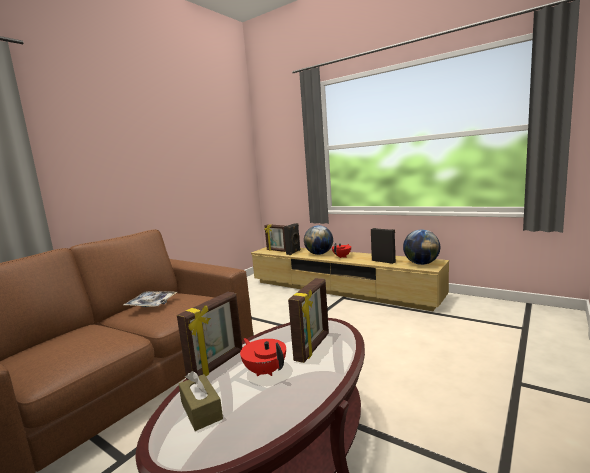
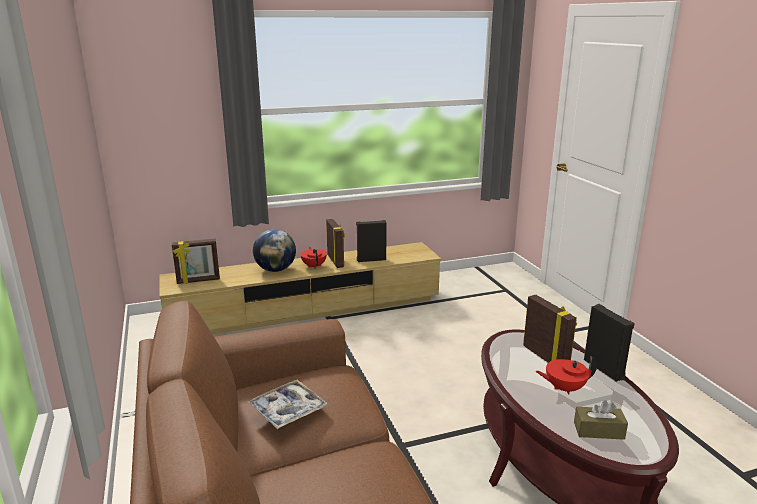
camera: 55 degrees left, 10 degrees up
(217, 365) = (531, 406): picture frame -> picture frame (336, 261)
(294, 252) = (233, 277): black speaker -> black speaker (604, 369)
(421, 263) = (410, 253): globe -> none

